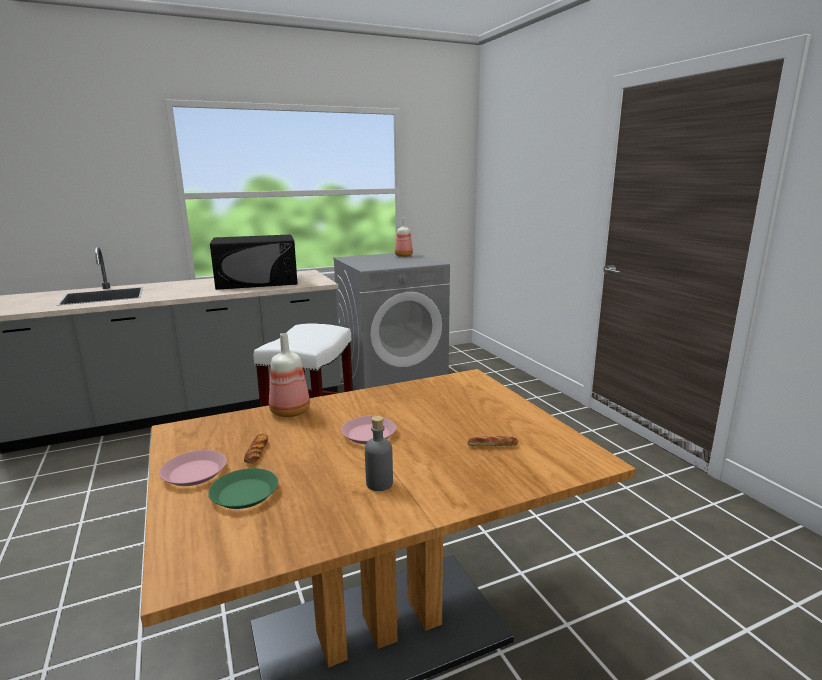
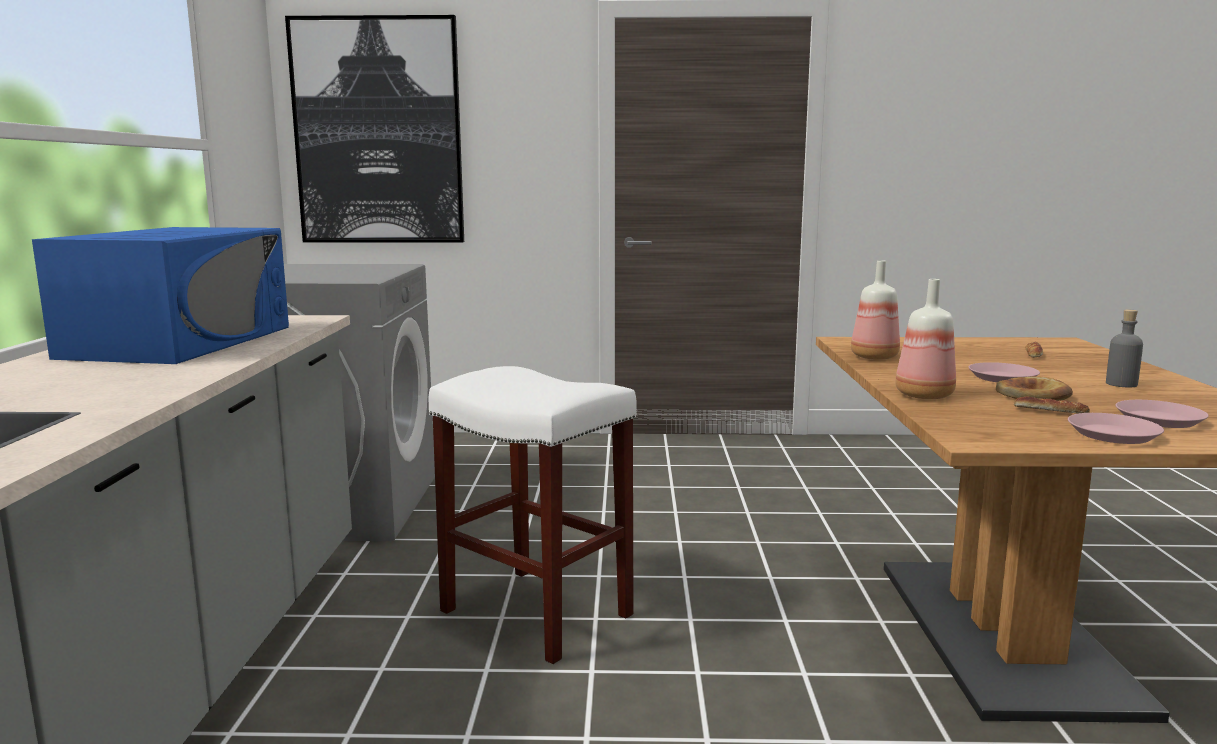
camera: 65 degrees left, 5 degrees down
(245, 493) = (1158, 419): green plate -> pink plate
(257, 282) = (181, 342): black microwave -> blue microwave
(307, 446) = (1033, 396): none -> bread
(403, 256) = (299, 267): bottle -> bottle (873, 357)
(507, 179) = (378, 132): none -> picture

